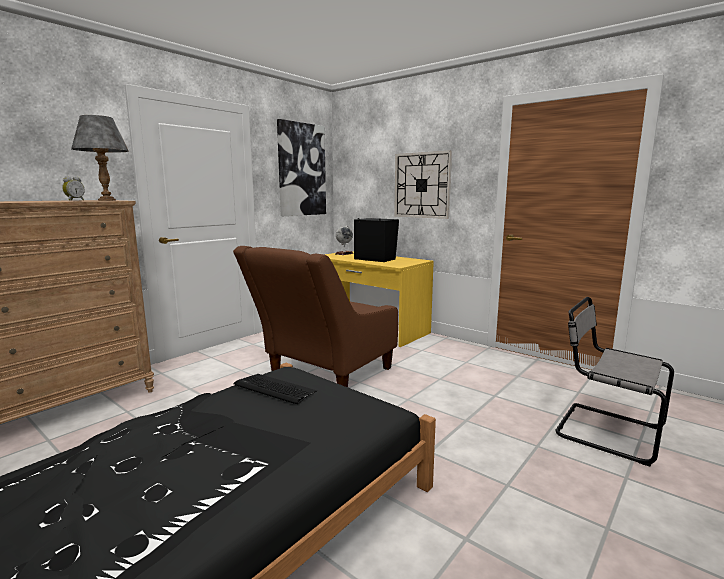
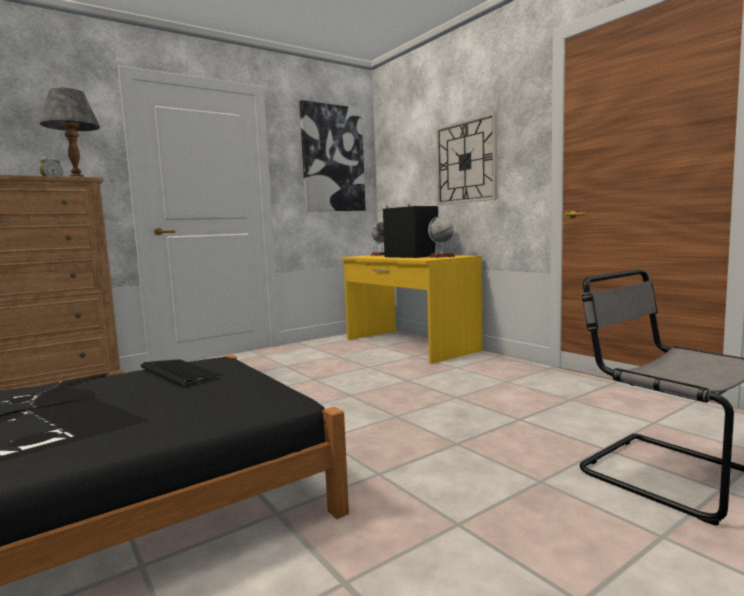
camera: 15 degrees right, 5 degrees down
(324, 374) = (315, 386): brown armchair -> none
(403, 261) = (441, 256): none -> globe

